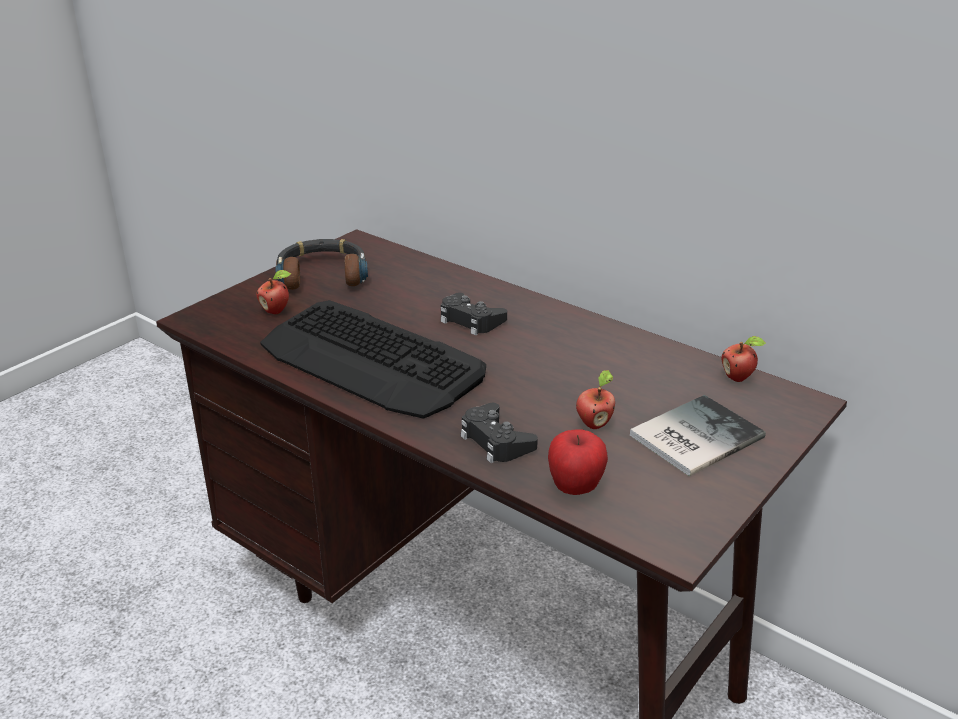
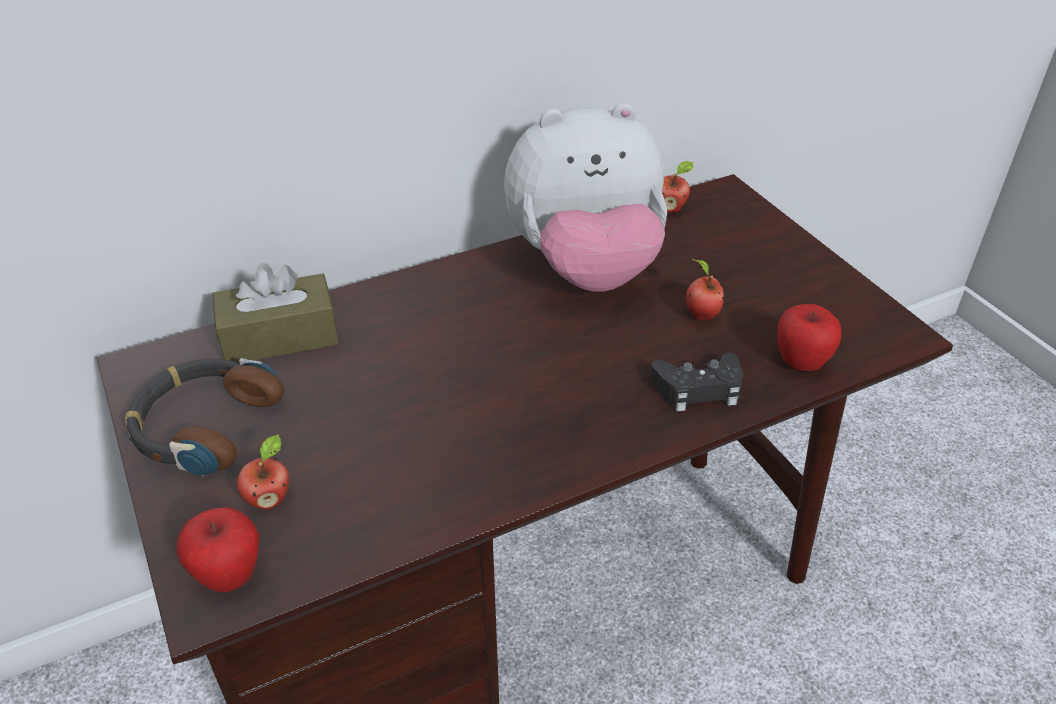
camera: 65 degrees left, 10 degrees up
(215, 318) = (229, 576): none -> apple
(371, 361) = (475, 438): keyboard -> none
(416, 271) = (280, 337): none -> brown tissue box
(470, 320) = (441, 331): black game controller -> none
(603, 357) = (585, 268): none -> plush toy
(691, 436) = (748, 267): book -> none

